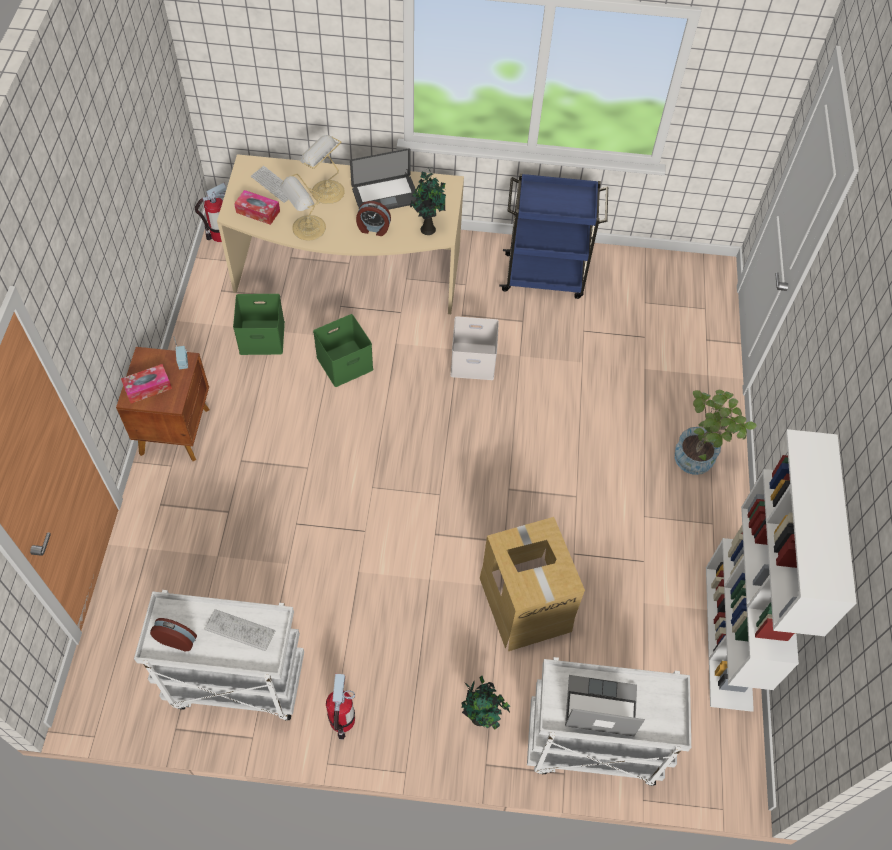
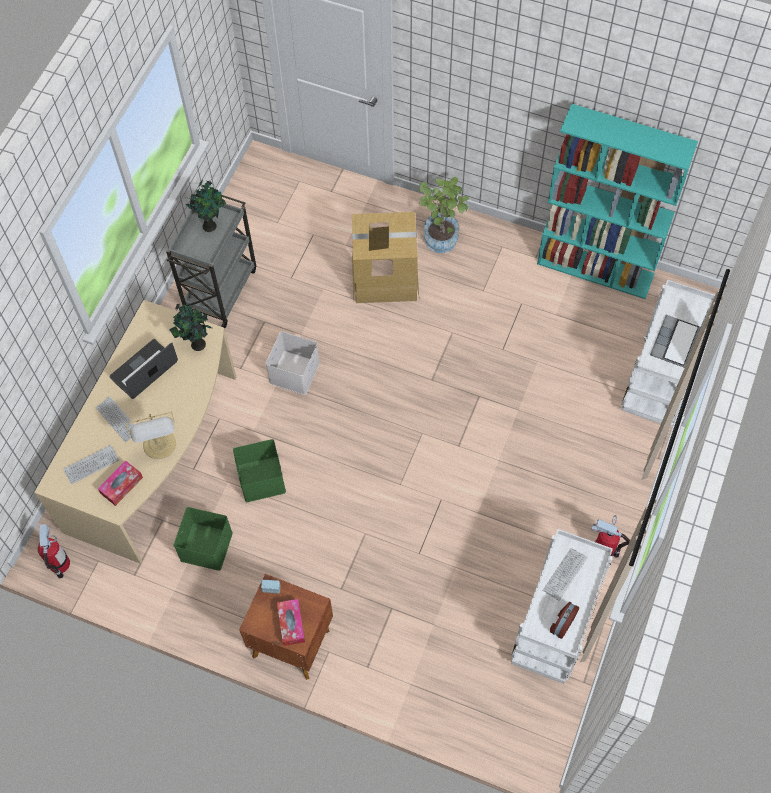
camera: 70 degrees left, 5 degrees up
(326, 191) = (117, 419): table lamp -> keyboard
(373, 229) = (181, 389): alarm clock -> none
(385, 196) = (144, 370): laptop -> laptop turned 135 degrees counterclockwise
(481, 717) = (622, 452): potted plant -> potted plant (210, 225)
(525, 602) = (535, 395): cardboard box -> cardboard box (385, 278)
(545, 276) = (220, 289): blue cart -> grey cart
(729, 637) = (596, 268): white bookcase -> turquoise bookcase

